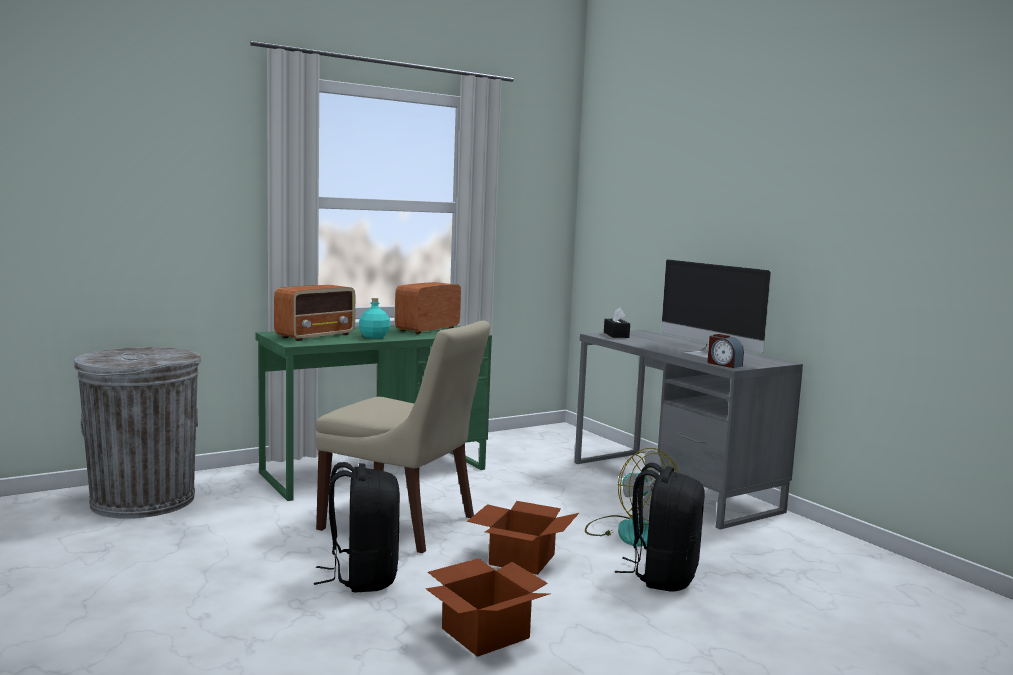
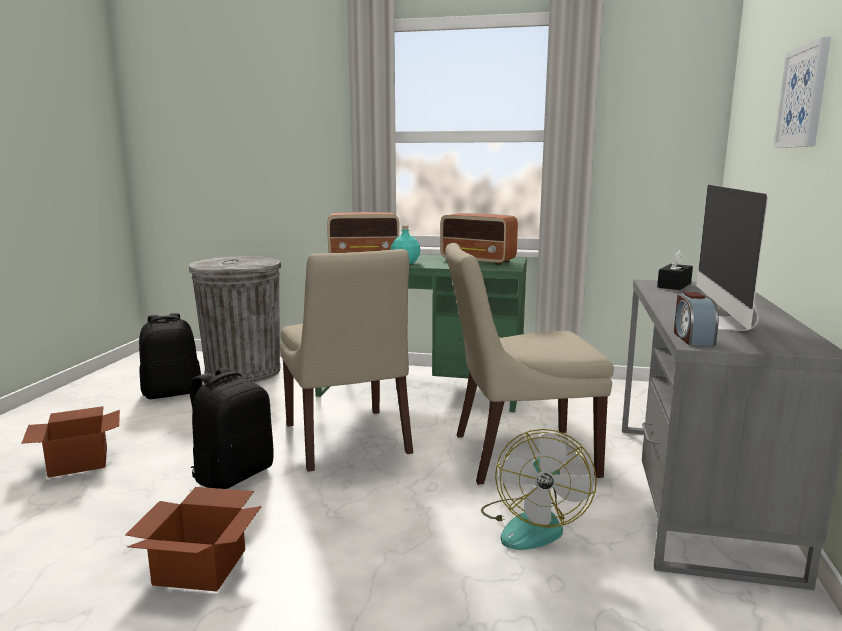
camera: 45 degrees right, 5 degrees up
(427, 329) = (478, 261): radio -> radio turned 135 degrees counterclockwise
(520, 558) = (370, 509): cardboard box -> cardboard box (80, 461)
(544, 496) = (518, 455): none -> beige chair
(662, 576) = (462, 594): black backpack -> black backpack (173, 392)
(698, 200) = (803, 97): none -> picture

